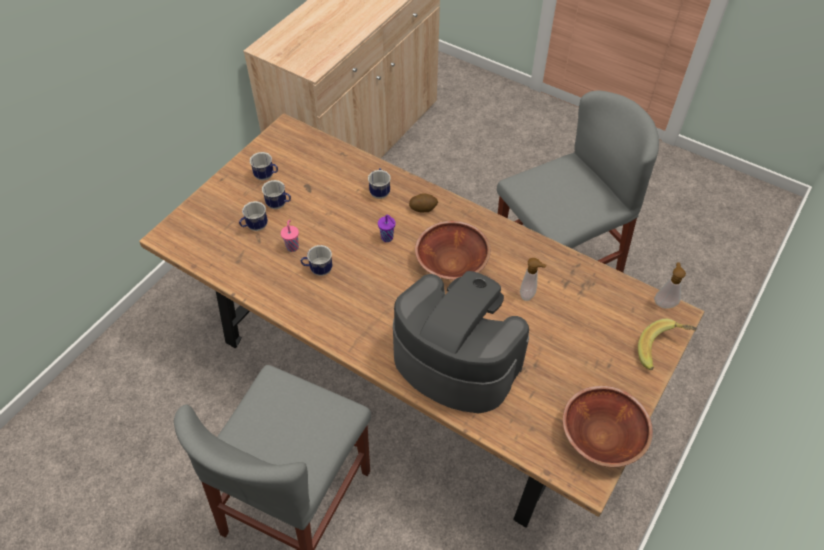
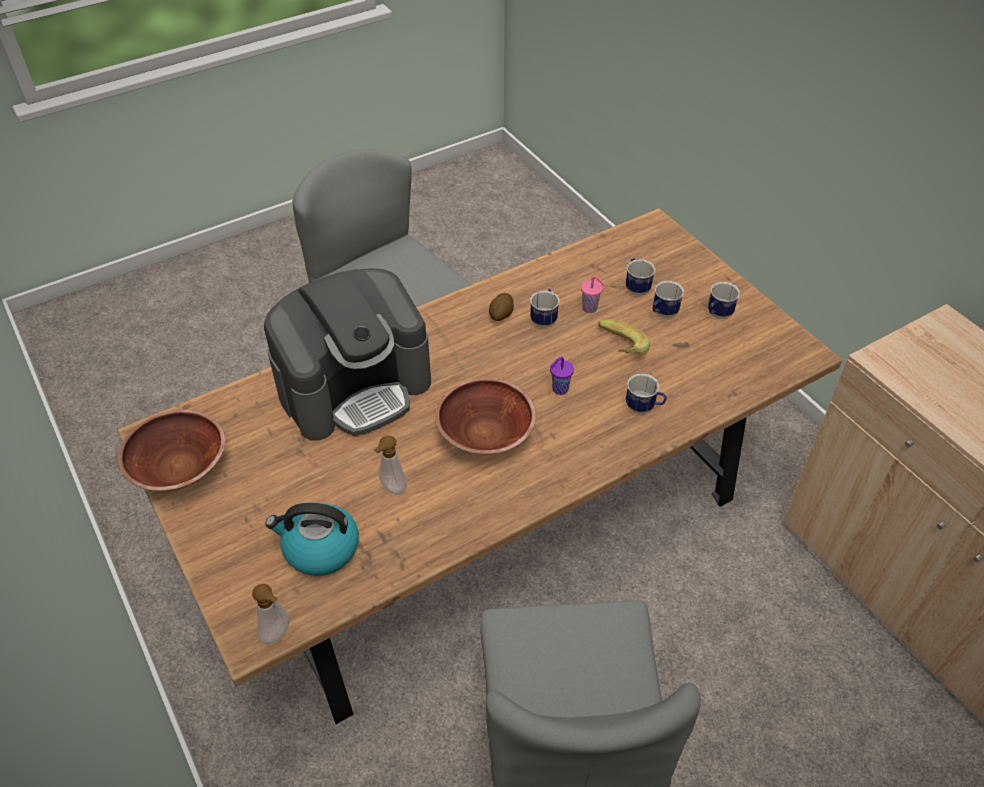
camera: 115 degrees right, 5 degrees down
(423, 208) = (592, 440): potato -> potato (501, 315)
(598, 311) = (320, 549): none -> kettle
(662, 351) = (219, 587): banana -> banana (617, 350)

